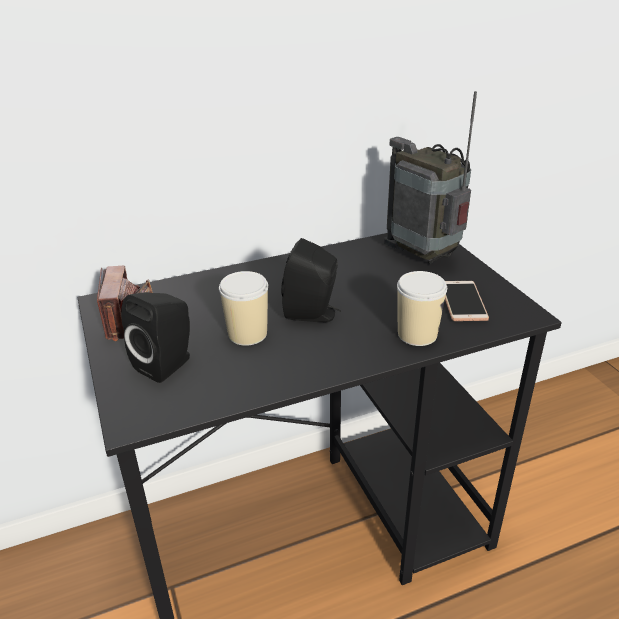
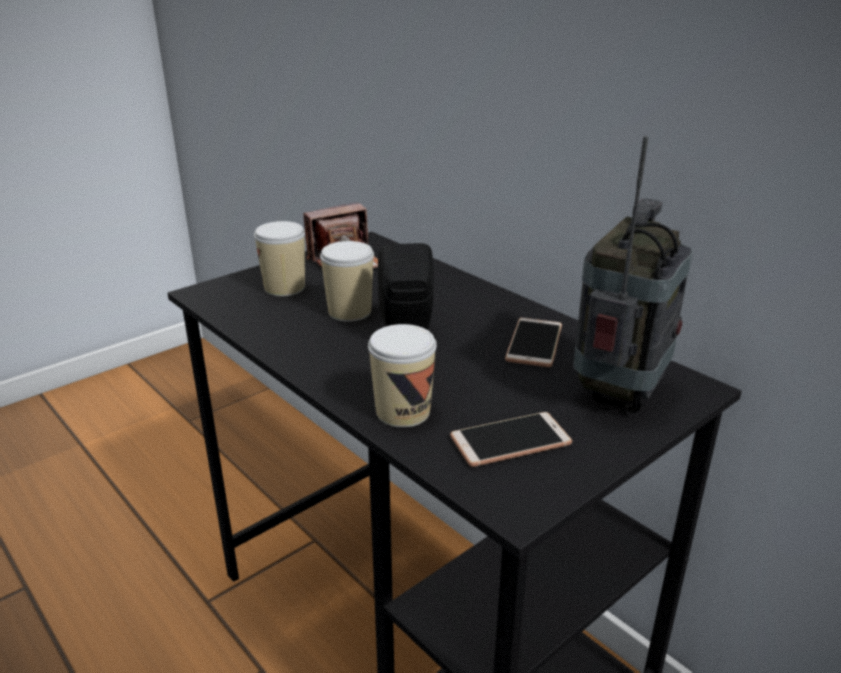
camera: 70 degrees right, 5 degrees down
(168, 364) = (284, 288): black speaker -> cup
(349, 267) = (534, 343): none -> phone

